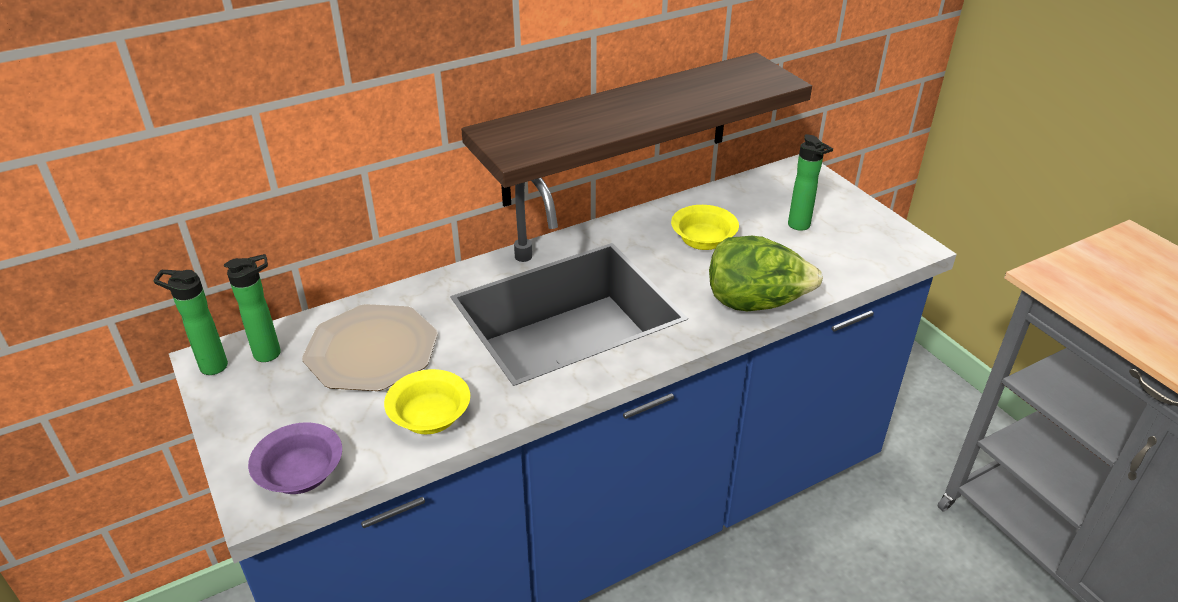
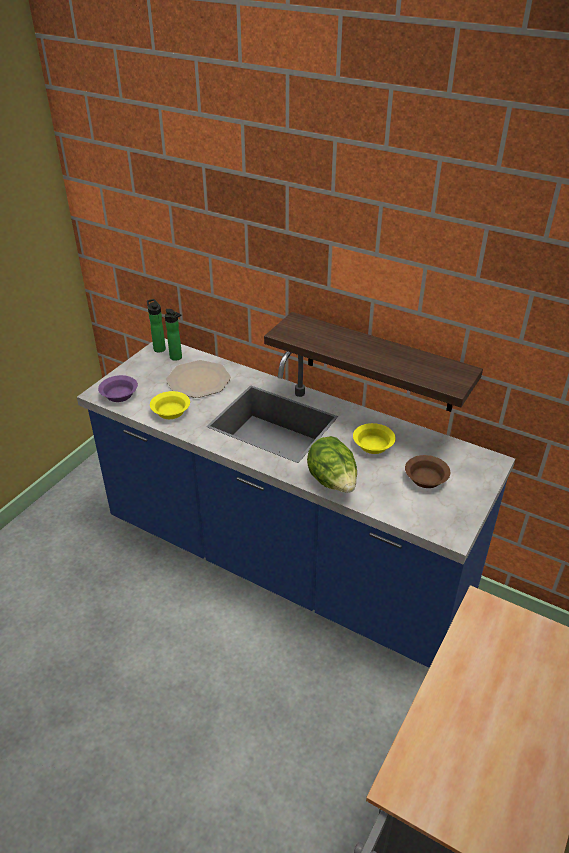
camera: 60 degrees right, 0 degrees up
(801, 226) = (425, 479): bottle -> brown bowl

